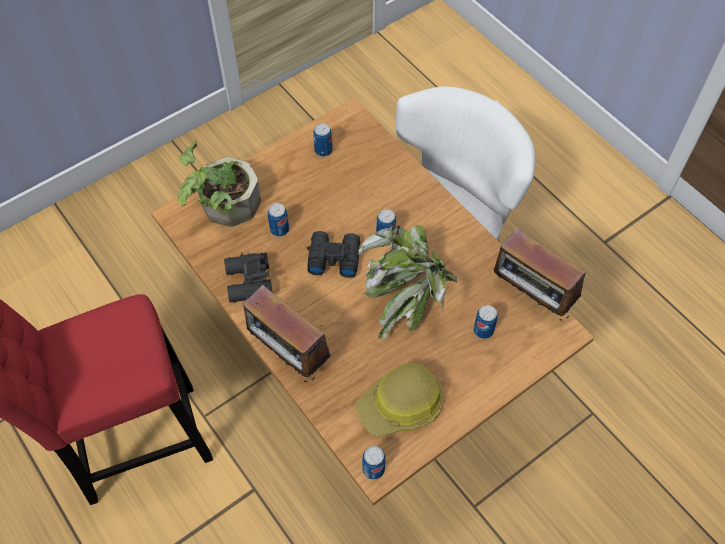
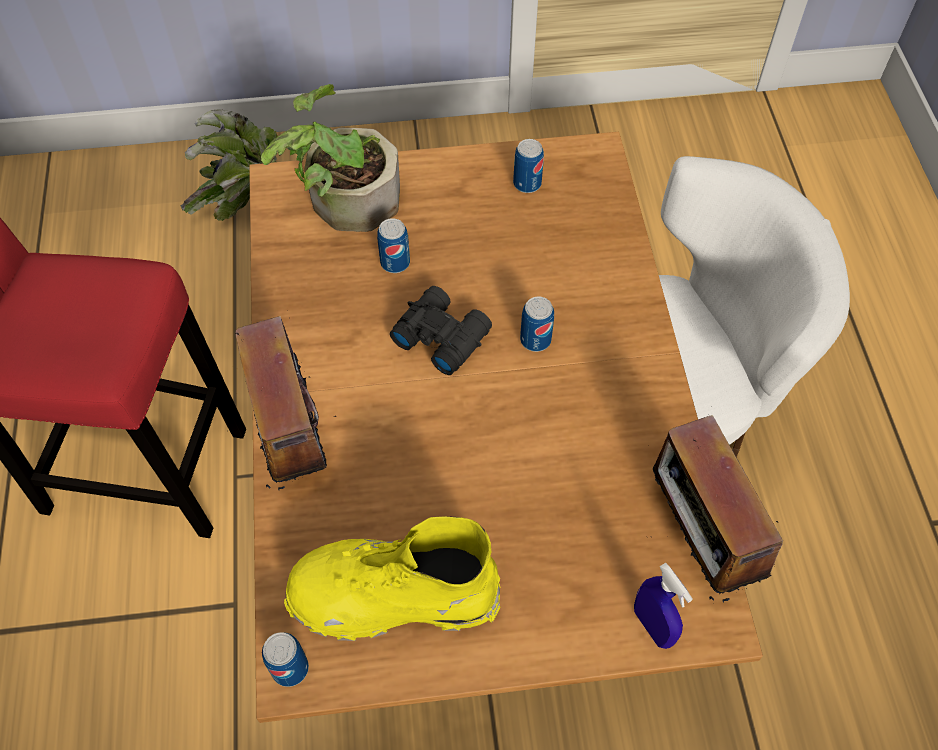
camera: 30 degrees right, 0 degrees up
(248, 283) = (304, 314): black binoculars -> none
(401, 405) = (393, 597): hard hat -> yellow boot
(407, 299) = (506, 446): potted plant -> potted plant (245, 199)
(483, 330) = (589, 550): can -> none
(536, 351) = (652, 626): none -> blue spray bottle

